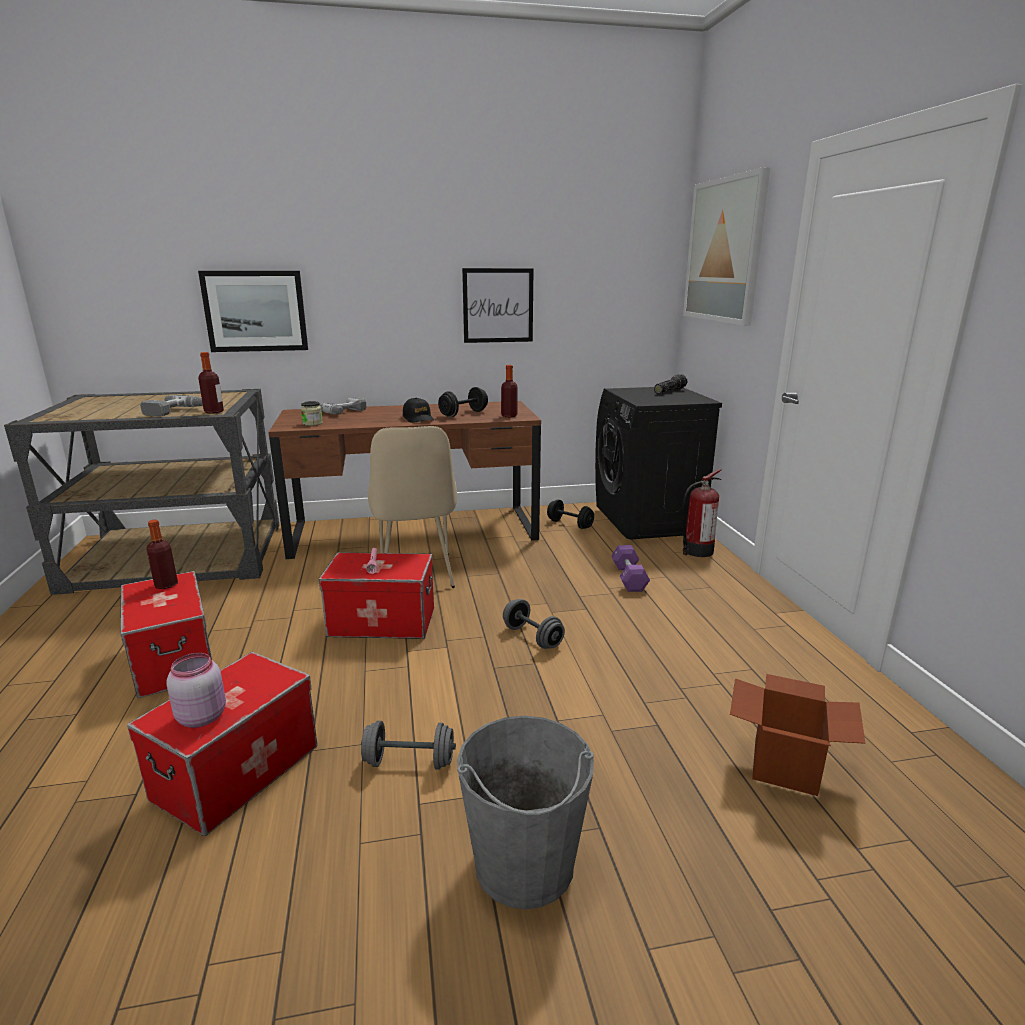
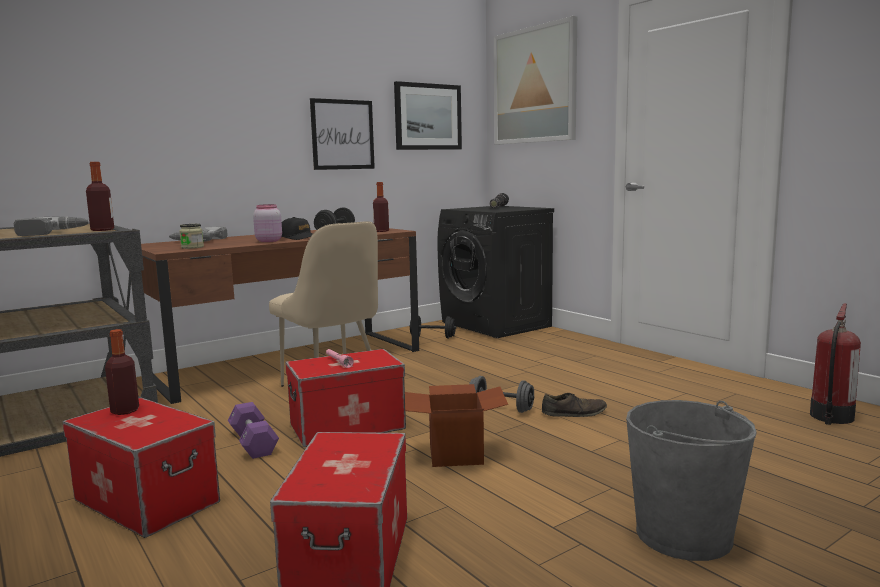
camera: 25 degrees left, 10 degrees down
(202, 716) = (345, 477): pink jar -> pink jar (268, 241)
(255, 311) = (98, 135): picture -> picture (428, 117)
(409, 762) = (507, 505): grey dumbbell -> none
(597, 663) = (574, 413): none -> brown shoe
(629, 578) = (528, 361): purple dumbbell -> purple dumbbell (253, 443)
(696, 551) = (558, 337): fire extinguisher -> fire extinguisher (831, 417)
(785, 766) = (775, 436): cardboard box -> cardboard box (456, 454)

